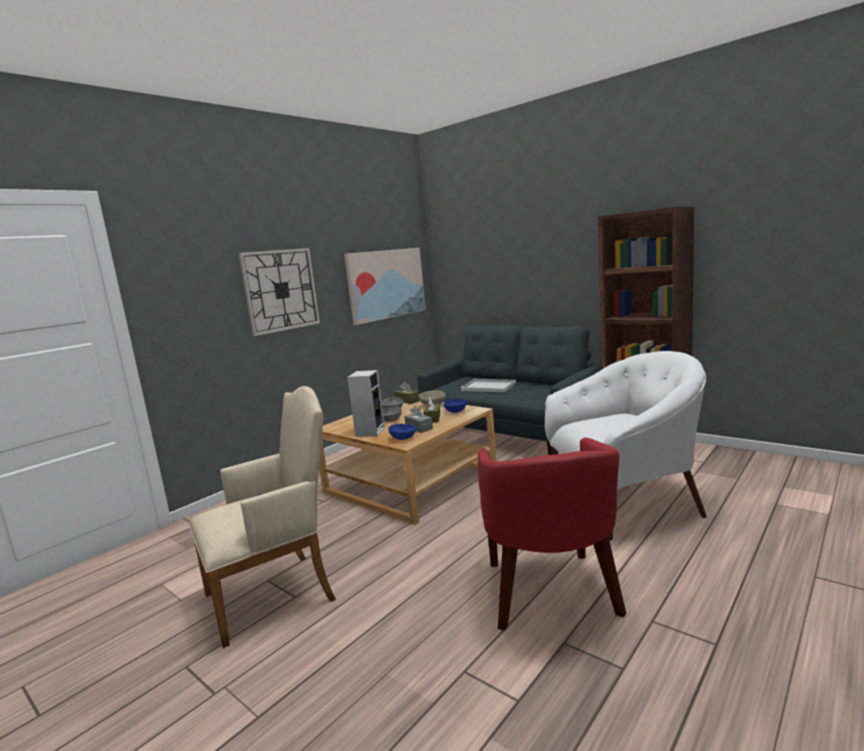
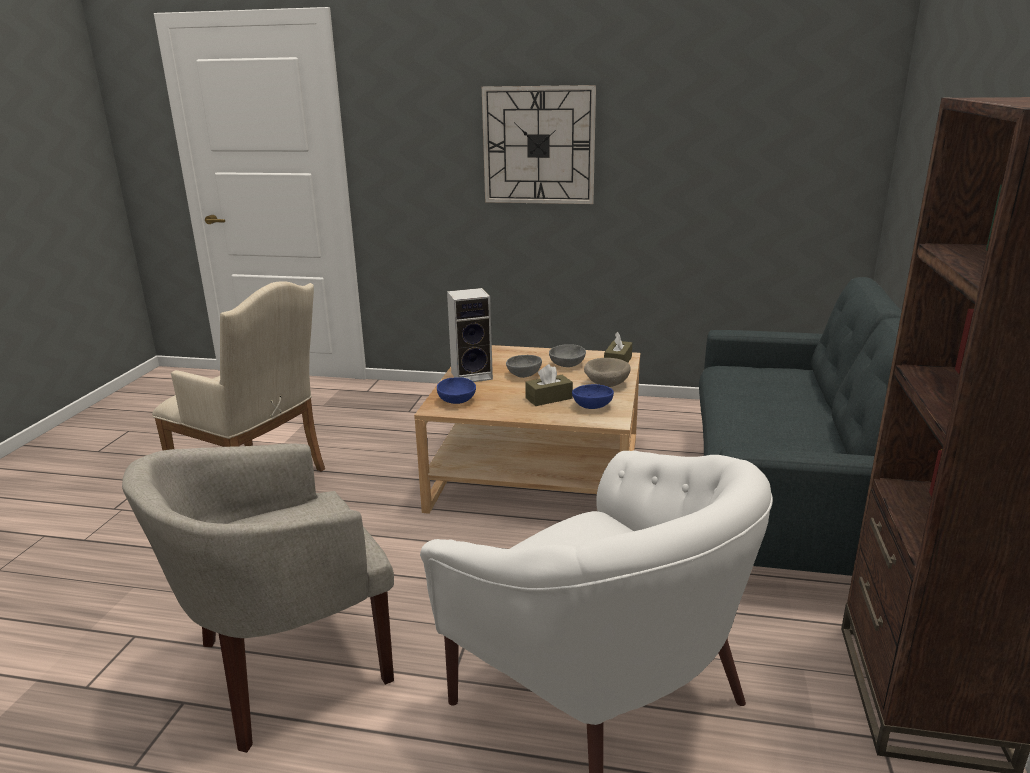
camera: 60 degrees right, 10 degrees up
(386, 284) = (755, 160): picture -> none
(419, 428) = (502, 400): grey tissue box -> none
(487, 387) = (766, 401): white tray -> none
(550, 593) = (287, 667): red armchair -> beige armchair

